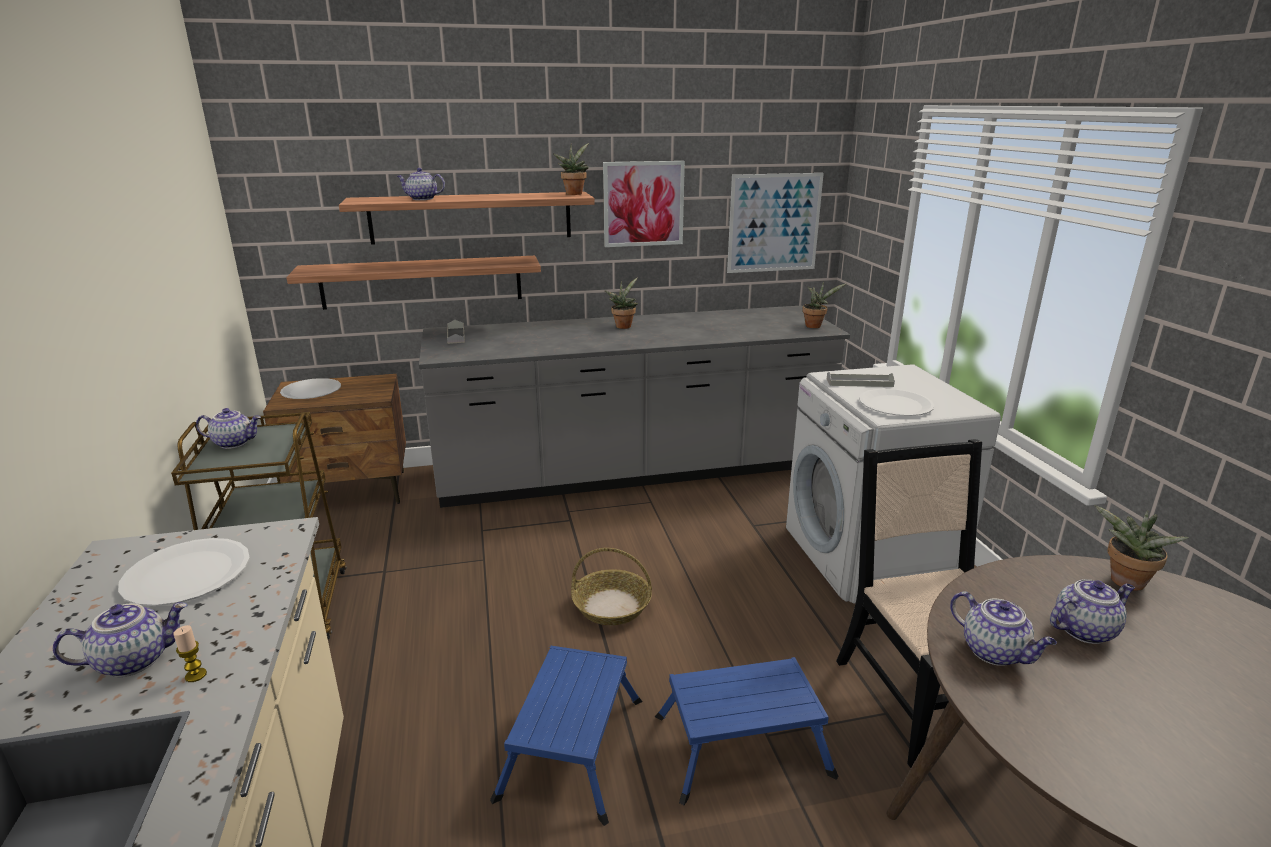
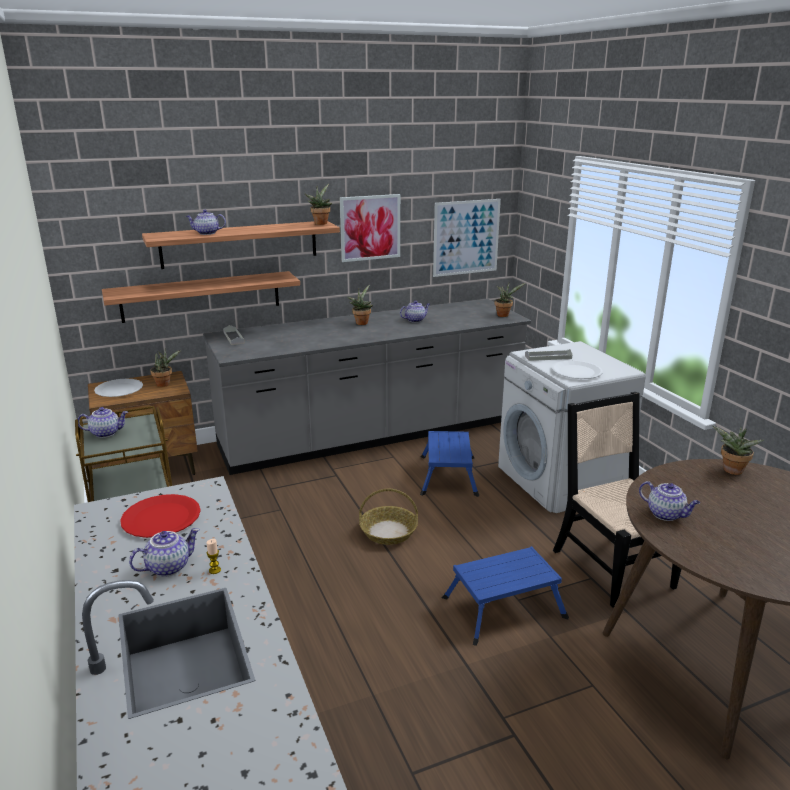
camera: 10 degrees left, 0 degrees up
(187, 575) = (161, 518): white plate -> red plate
(368, 388) = (165, 384): none -> potted plant
(571, 748) = (391, 623): blue step ladder -> blue step ladder (448, 475)
(1084, 630) = (712, 498): teapot -> teapot (415, 320)

